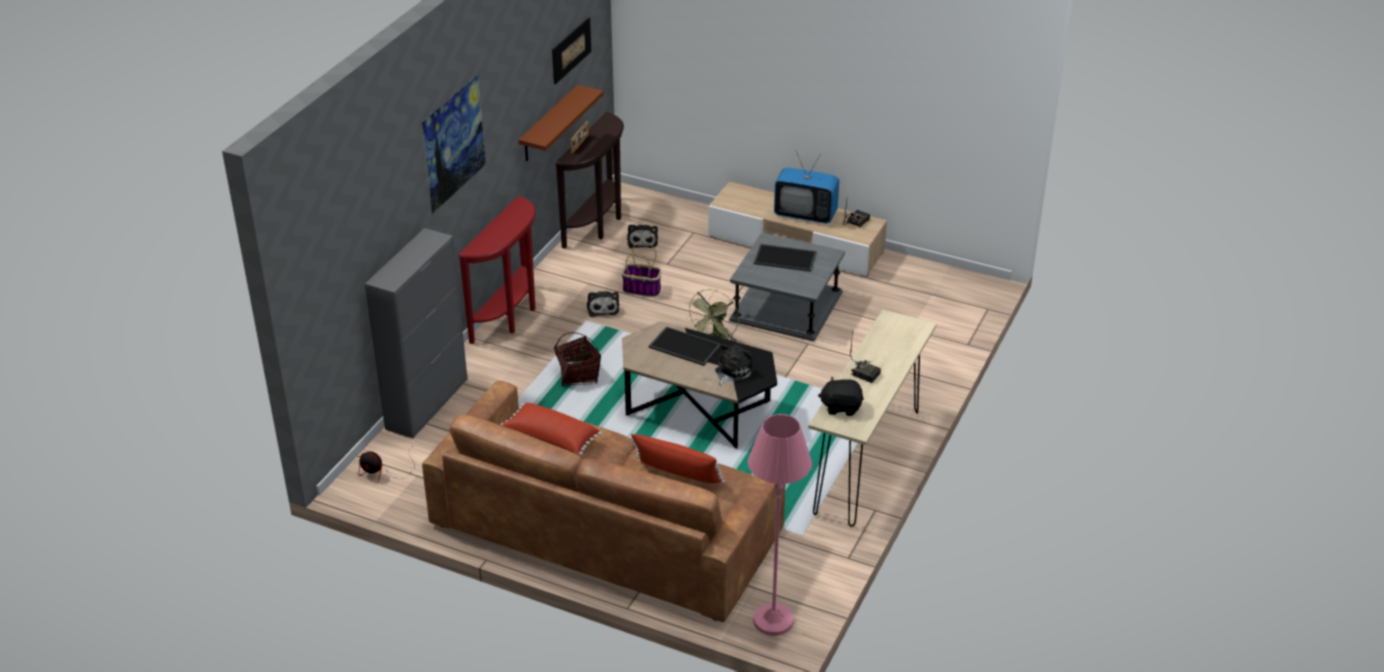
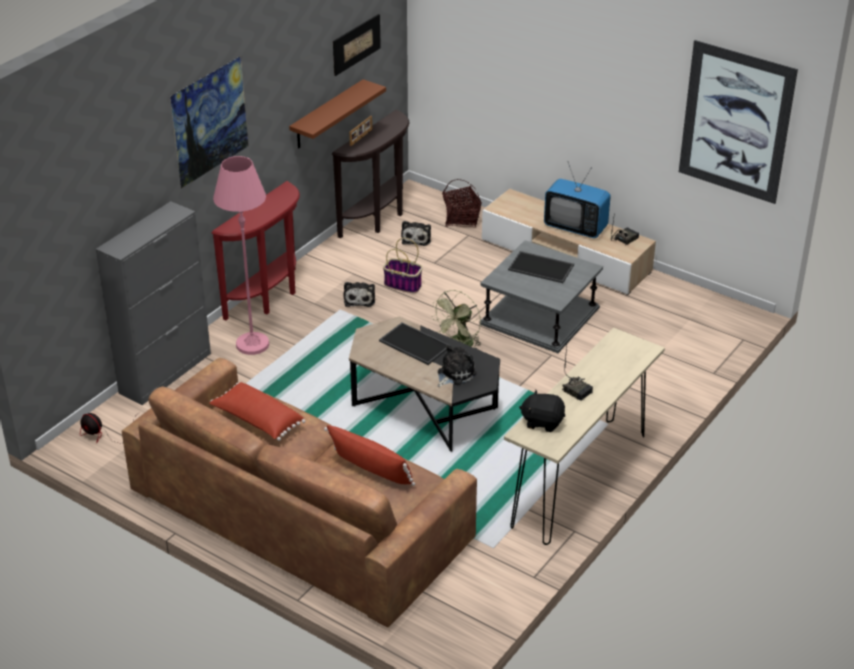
camera: 10 degrees right, 0 degrees up
(578, 375) = (317, 361): basket -> basket (461, 219)
(773, 620) = (439, 632): pink floor lamp -> pink floor lamp (252, 344)
(964, 98) = (735, 122): none -> picture

